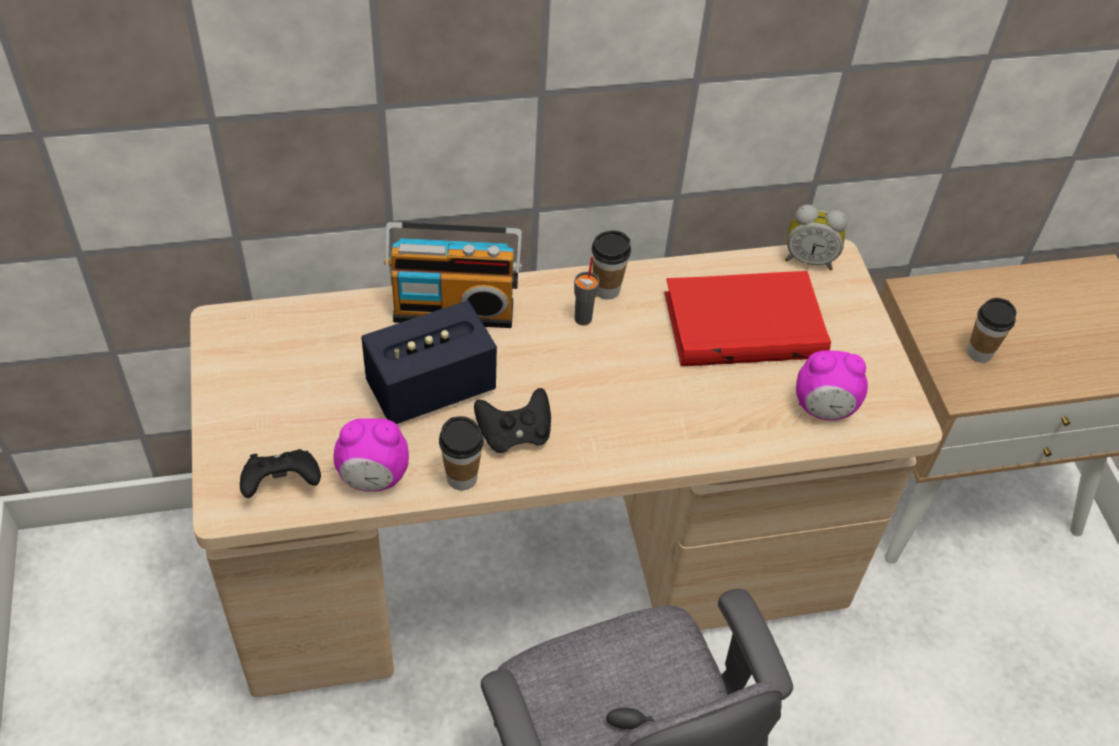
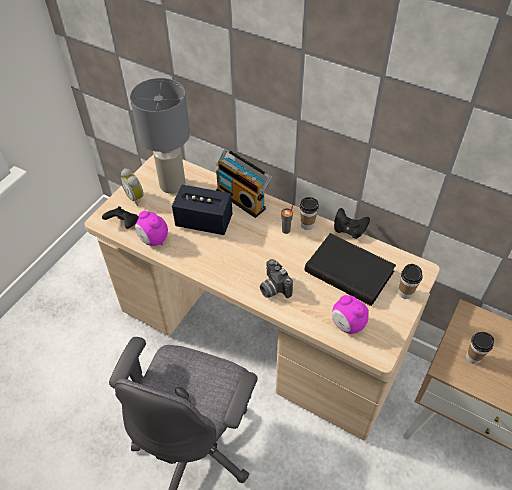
camera: 45 degrees right, 0 degrees up
(295, 357) = (172, 184): none -> grey table lamp
(462, 478) = (181, 259): cup -> cup (405, 293)
(514, 434) = (215, 256): black game controller -> black game controller (349, 230)
(663, 425) = (273, 288): none -> camera
(744, 323) = (350, 271): red book -> black book
(809, 259) = (409, 263): alarm clock -> alarm clock (136, 197)

